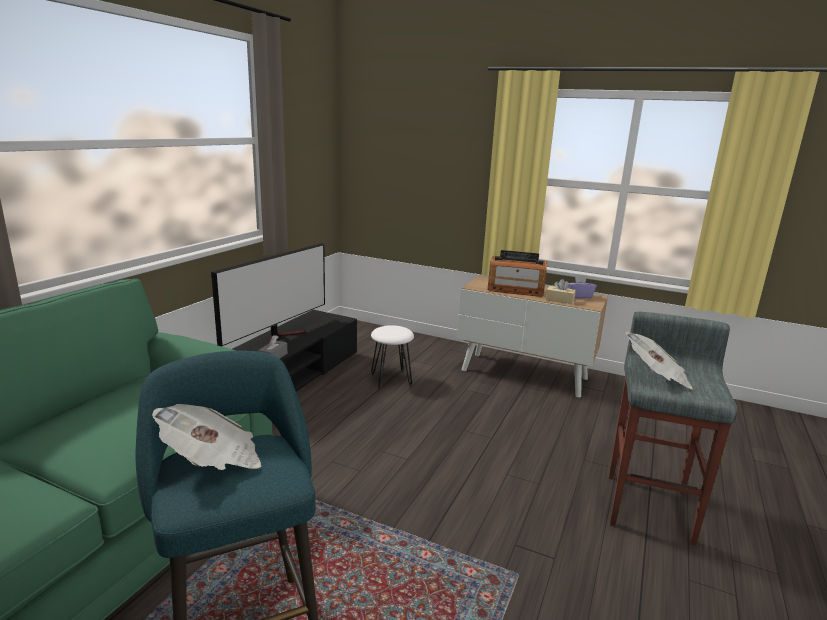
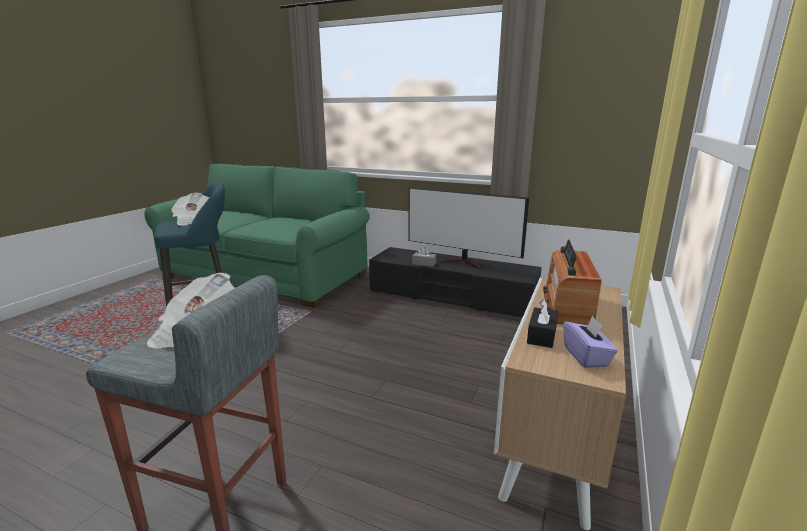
camera: 90 degrees right, 0 degrees up
(391, 380) = (480, 340): white stool -> none
(559, 300) = (541, 335): beige tissue box -> black tissue box

